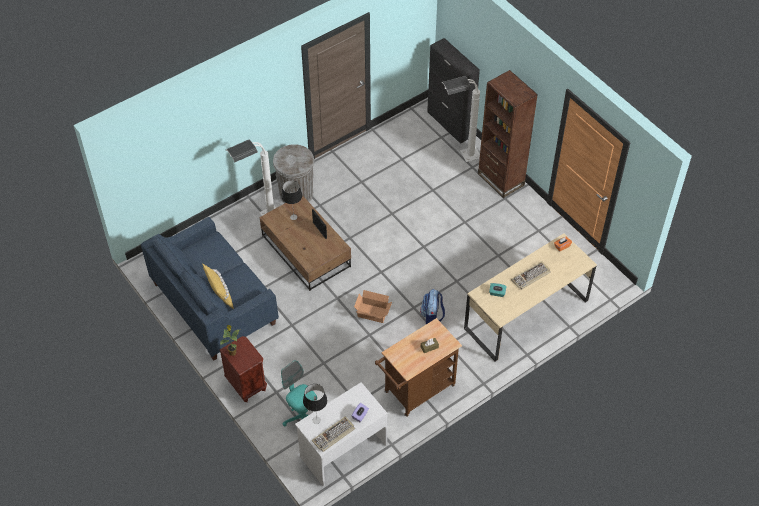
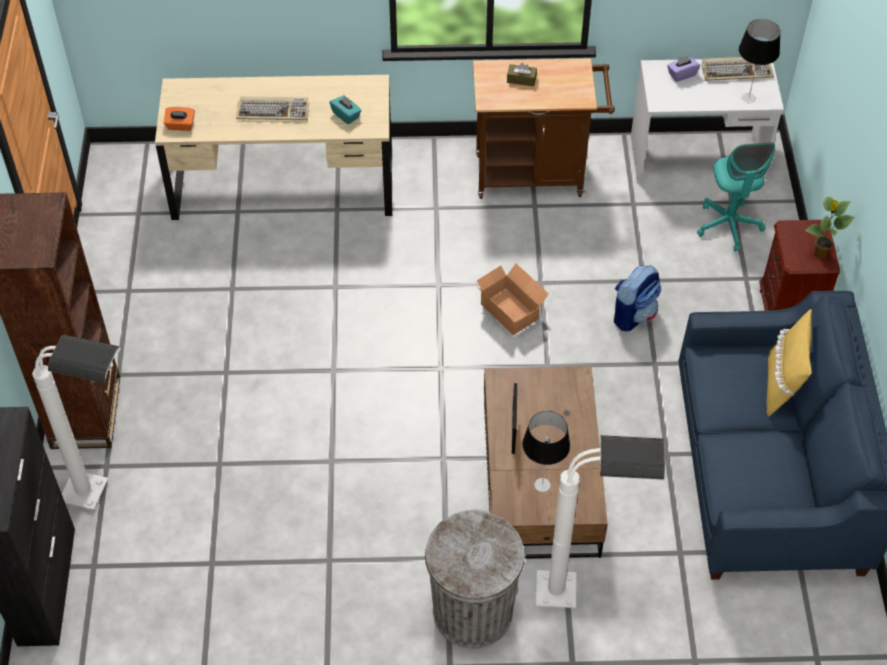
camera: 145 degrees left, 0 degrees up
(432, 316) = (422, 256): backpack -> backpack (633, 314)

